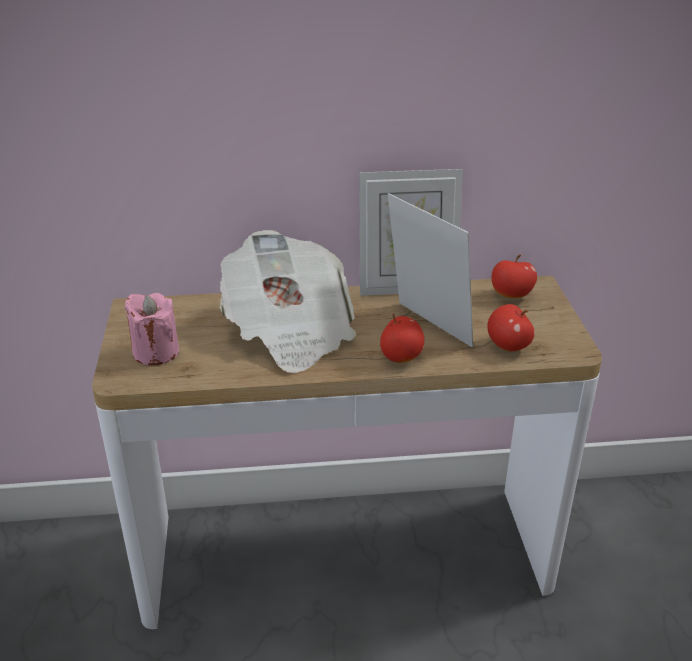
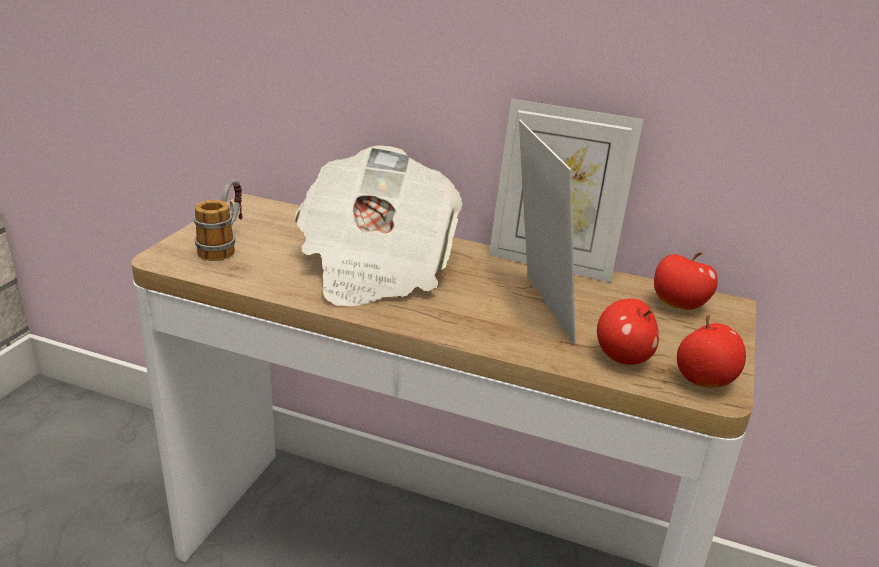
camera: 25 degrees right, 5 degrees down
(156, 352) = (225, 246): pink candle -> mug
(401, 357) = (474, 327): apple -> apple (704, 381)

